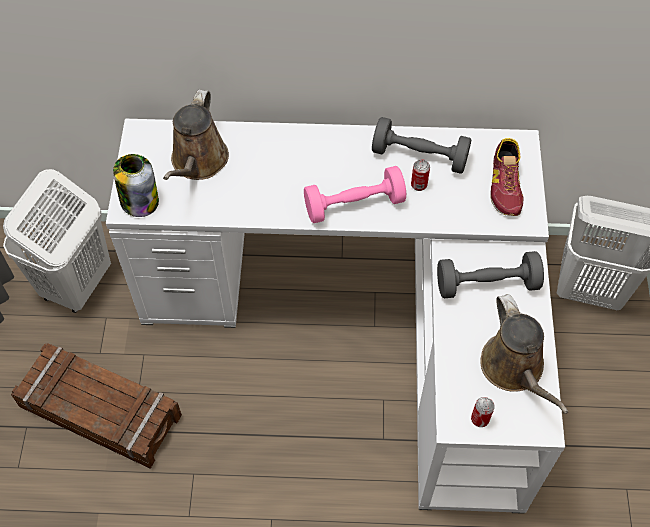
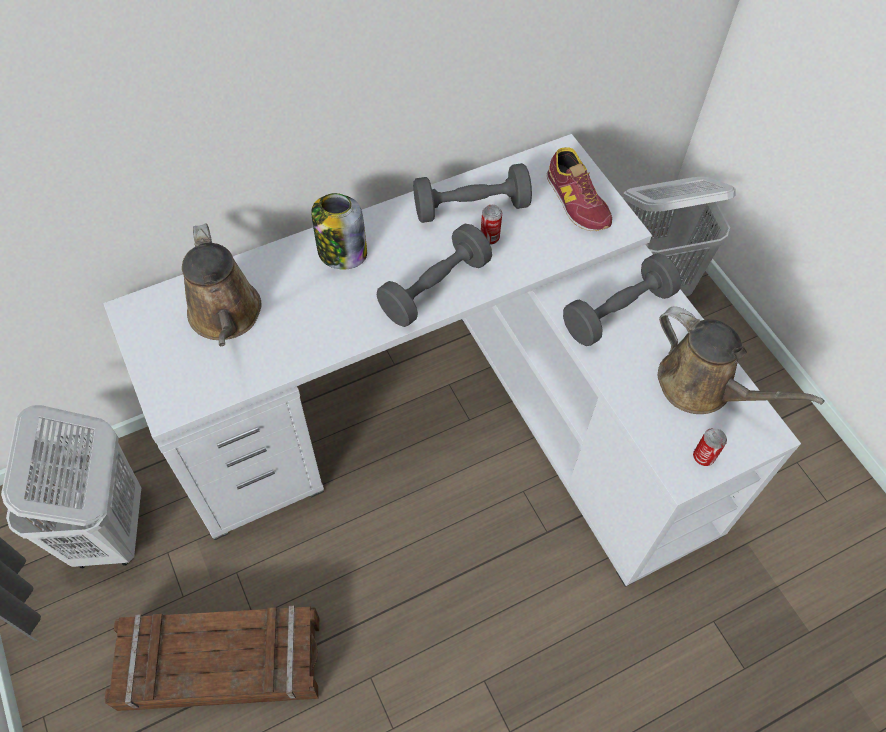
camera: 30 degrees left, 0 degrees up
(139, 200) = (180, 391): jar -> jar (341, 252)
(354, 205) = (435, 288): pink dumbbell -> grey dumbbell

